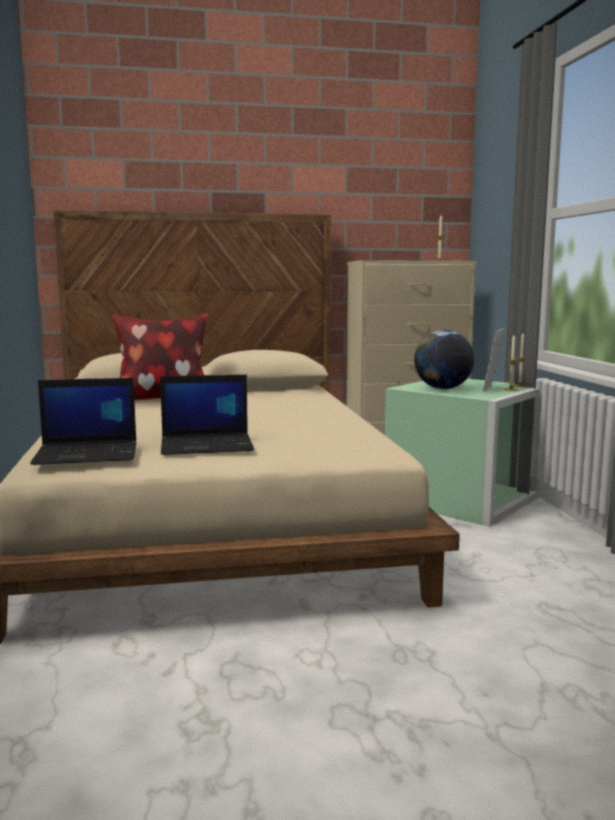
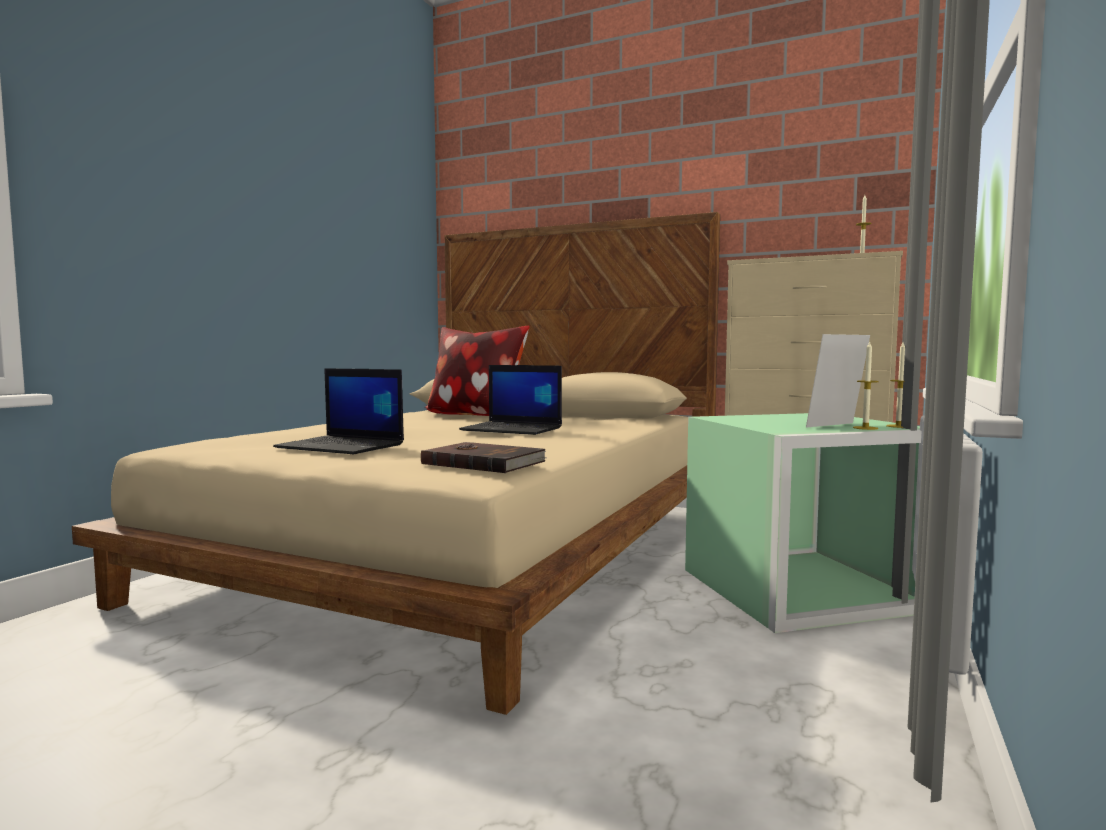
camera: 35 degrees right, 5 degrees down
(88, 454) = (225, 439): laptop -> laptop (513, 429)
(357, 443) = (484, 462): none -> brown book
(442, 388) = (761, 421): globe -> none

